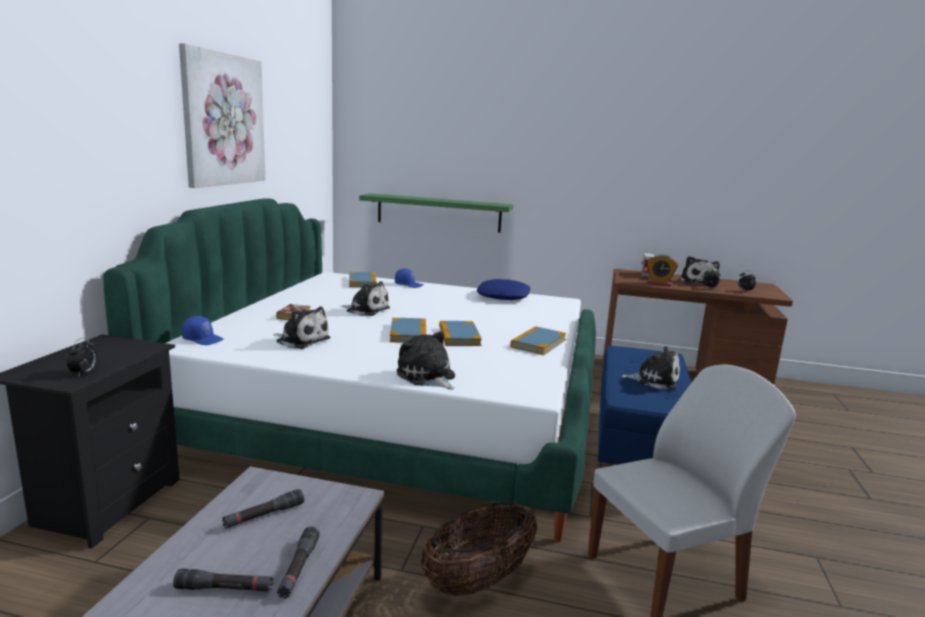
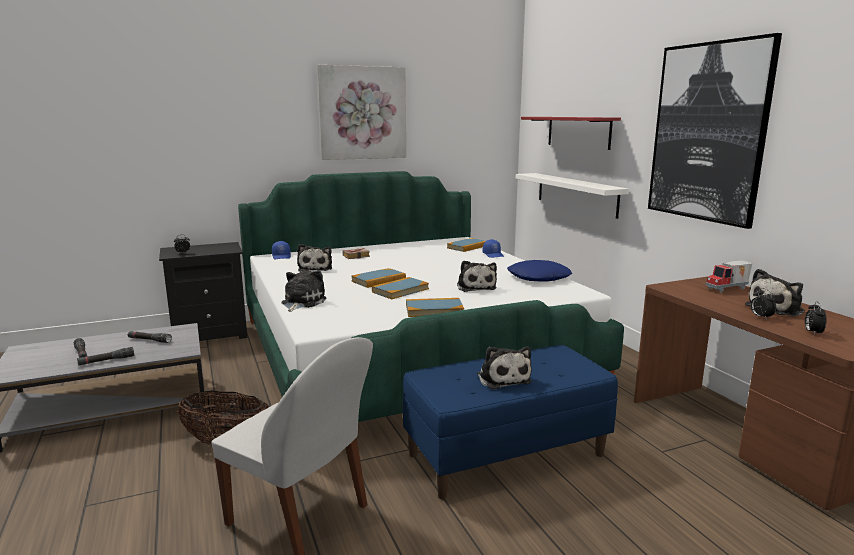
camera: 55 degrees right, 0 degrees up
(366, 310) = (405, 262): plush toy -> plush toy (475, 287)
(438, 151) = (578, 132): none -> red shelf
(438, 212) = (576, 194): green shelf -> white shelf
(599, 156) = (708, 132): none -> picture
(659, 283) = (703, 297): alarm clock -> none

